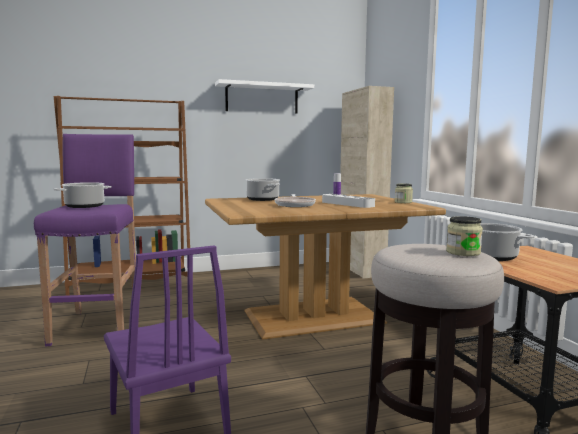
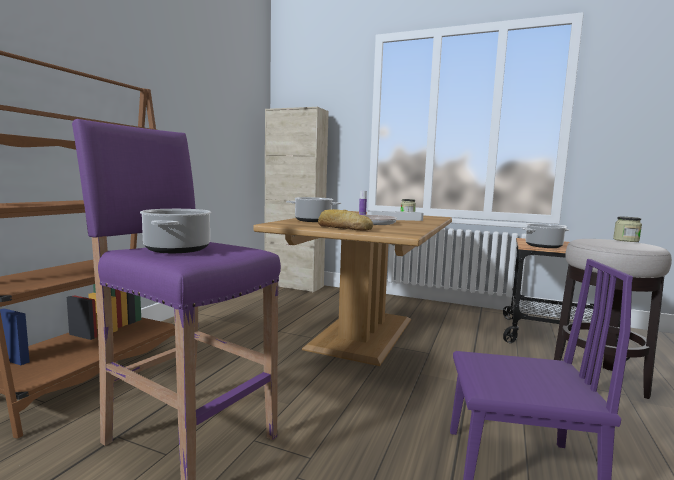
camera: 50 degrees left, 0 degrees up
(237, 206) = (343, 228): none -> bread
(262, 98) = (198, 101): white shelf -> none

